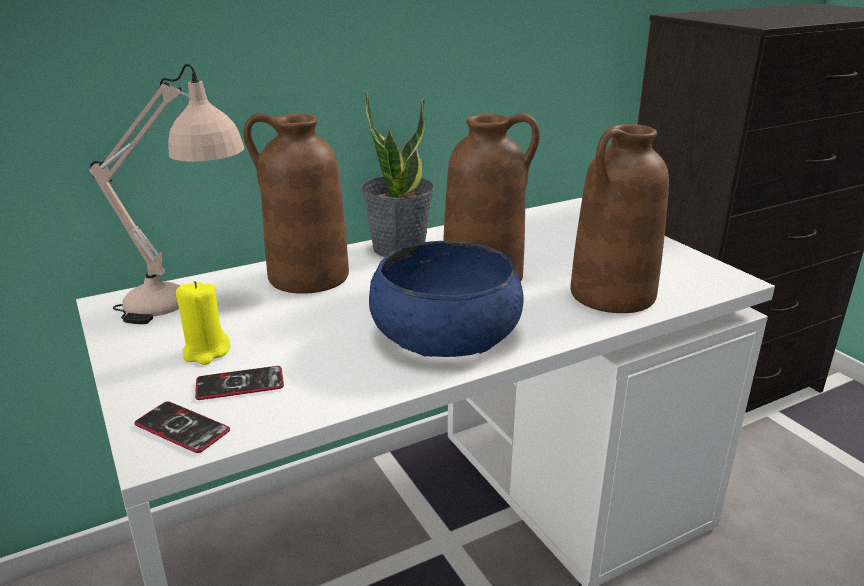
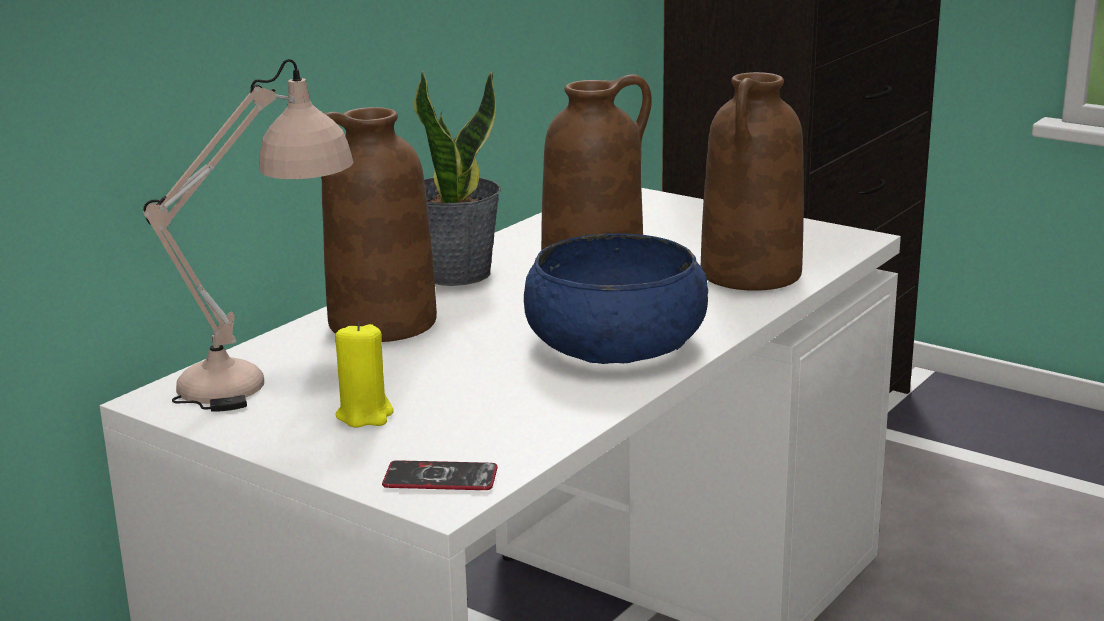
camera: 25 degrees left, 5 degrees down
(240, 384) = (449, 432): phone -> none

